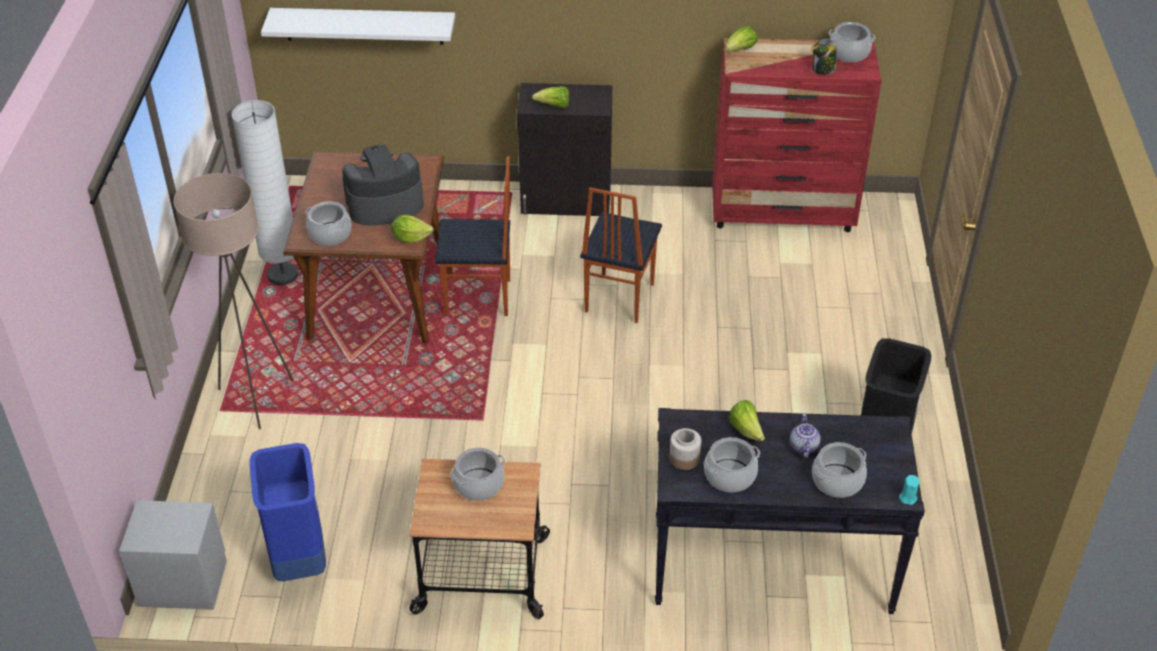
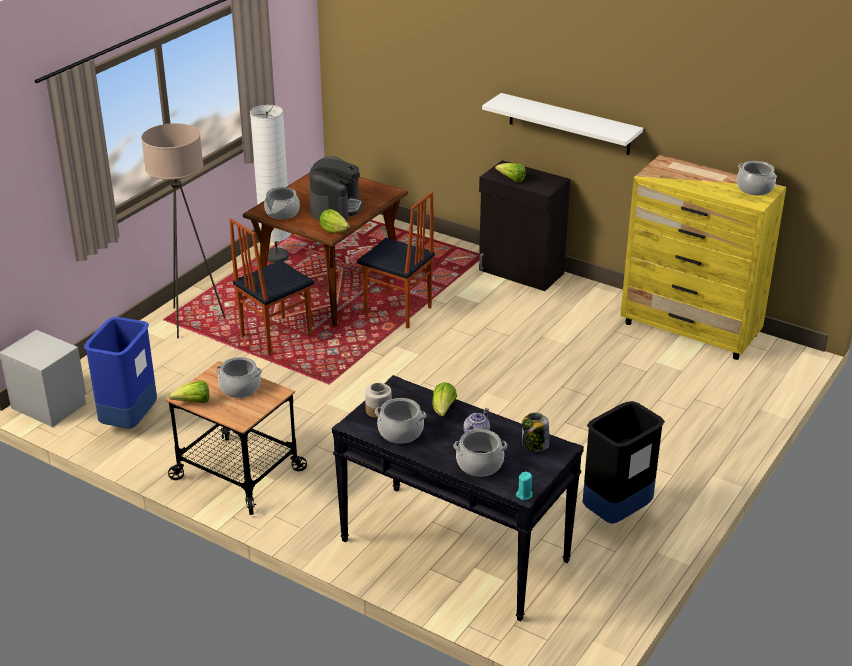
camera: 30 degrees right, 10 degrees down
(364, 26) = (397, 86): white shelf -> white shelf (569, 124)
(384, 205) = (335, 207): coffee machine -> coffee machine turned 90 degrees clockwise
(618, 298) = (501, 343): chair -> chair (275, 336)
(740, 50) = (664, 165): lettuce -> lettuce (193, 402)
(783, 212) = (691, 330): red dresser -> yellow dresser
(823, 69) = (720, 193): jar -> jar (534, 445)

